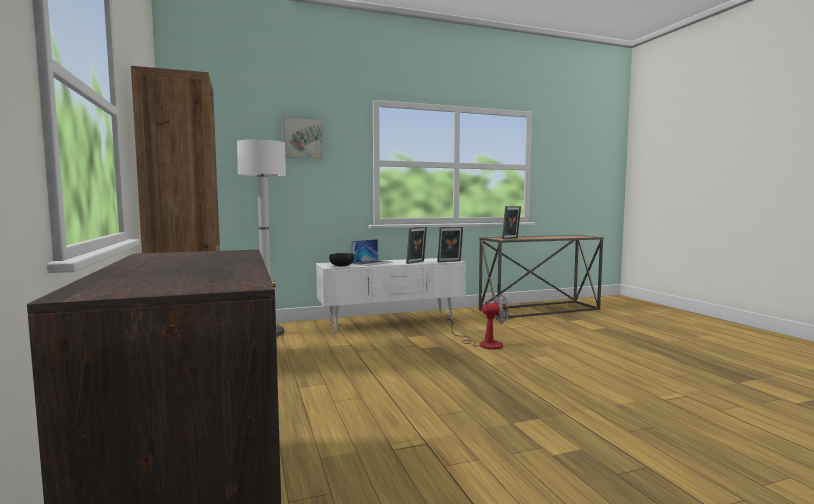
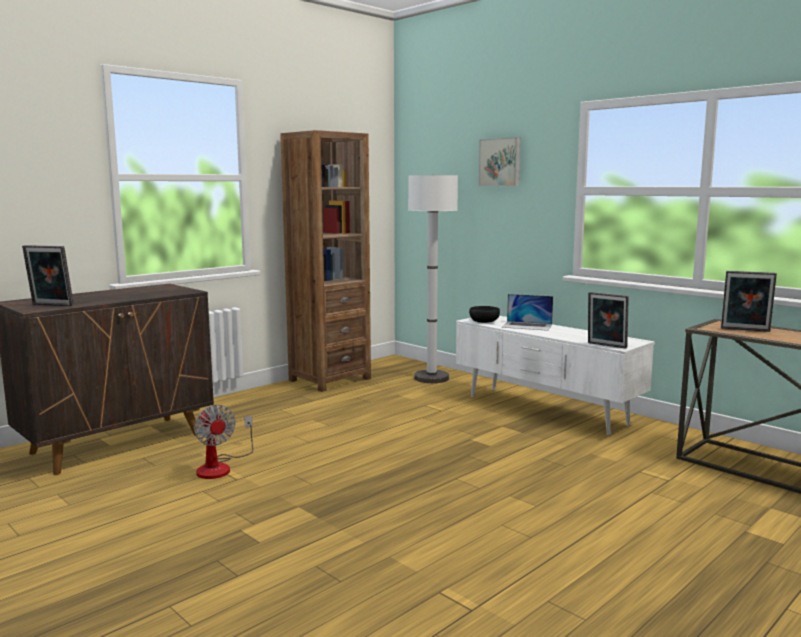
camera: 65 degrees right, 5 degrees up
(416, 262) = (567, 336): picture frame -> picture frame (51, 305)
(483, 344) = (533, 465): fan -> fan (220, 467)

